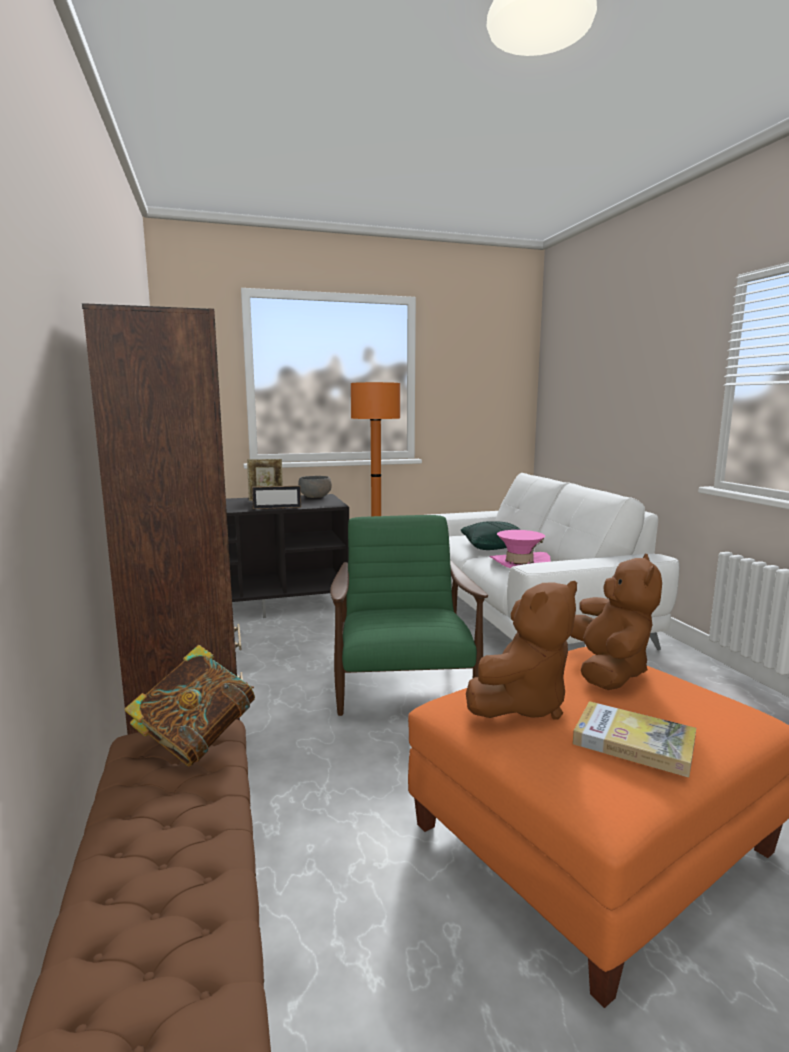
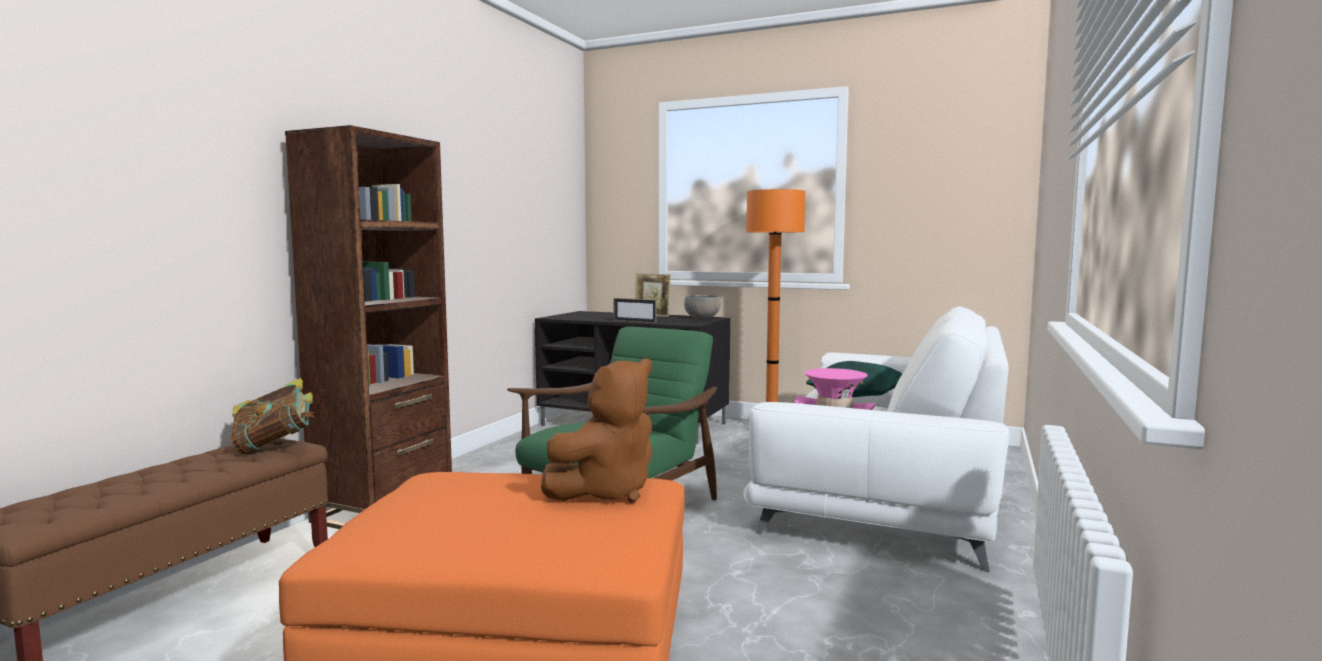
camera: 40 degrees right, 5 degrees down
(522, 704) = (466, 485): brown plush toy -> none
(633, 742) = (455, 526): book -> none

